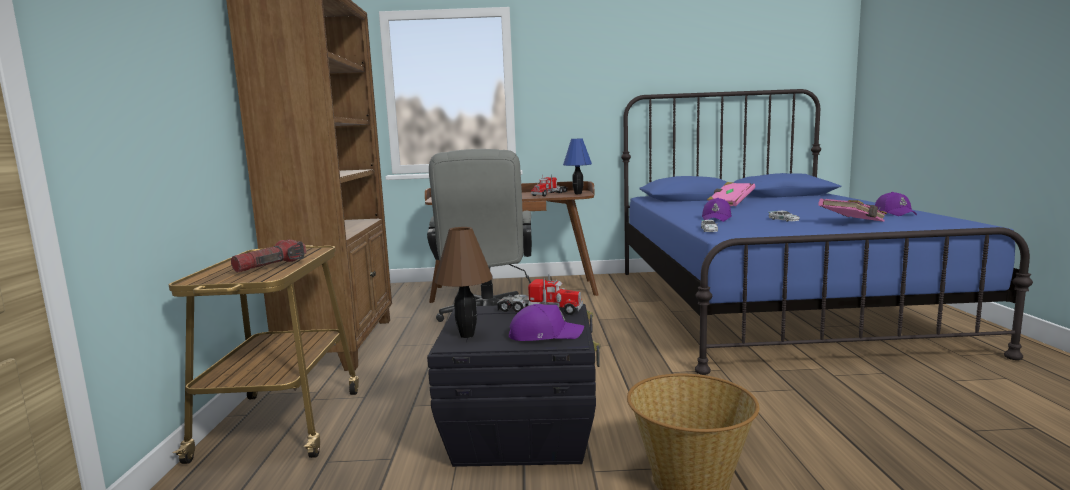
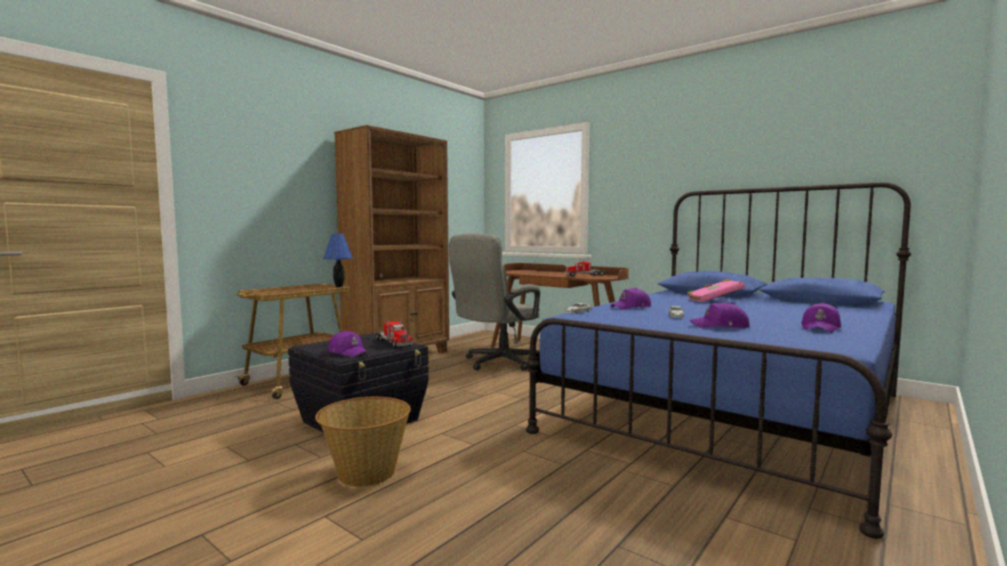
camera: 40 degrees right, 5 degrees down
(270, 266) = (290, 290): flashlight -> none
(467, 335) = (325, 344): brown table lamp -> none
(578, 194) = (603, 277): blue table lamp -> blue table lamp (339, 286)
(853, 222) = (720, 326): pink book -> purple cap

